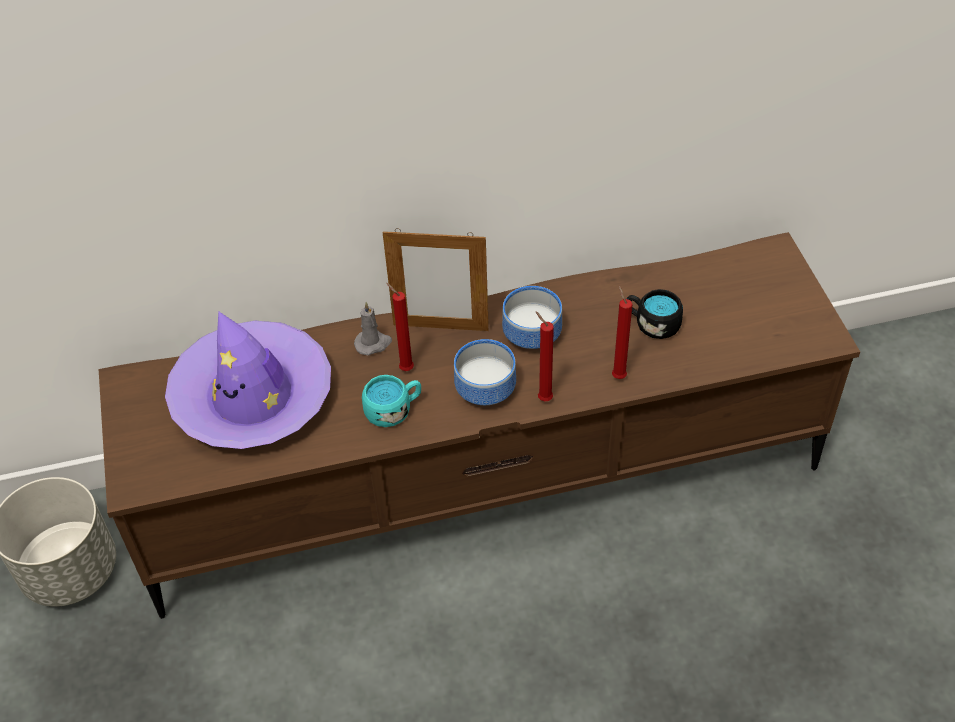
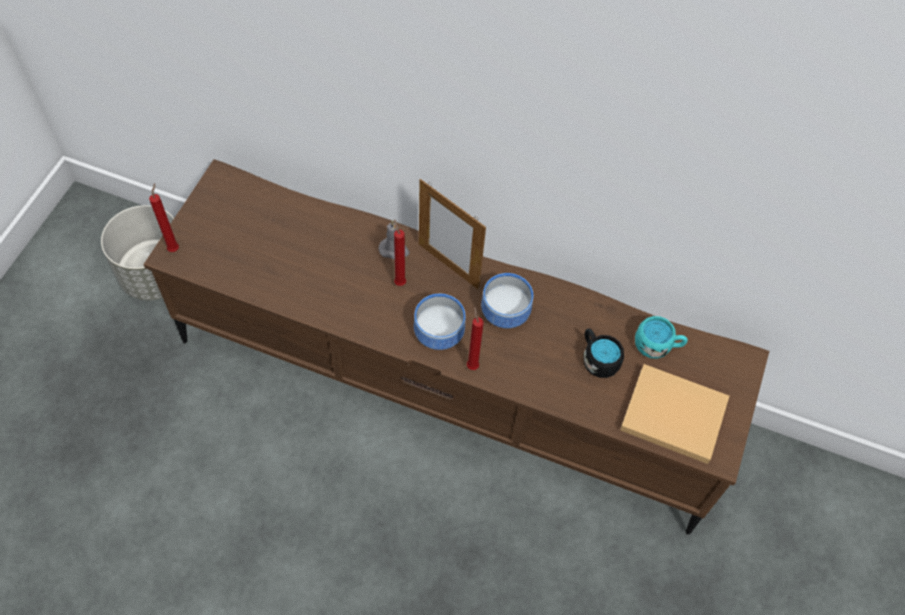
camera: 30 degrees right, 10 degrees up
(253, 396) = (288, 239): purple hat -> none
(393, 410) = (367, 307): turquoise mug -> turquoise mug (657, 345)
(617, 375) = (538, 382): red candle -> red candle (174, 248)
(756, 330) = (670, 414): none -> beige book

